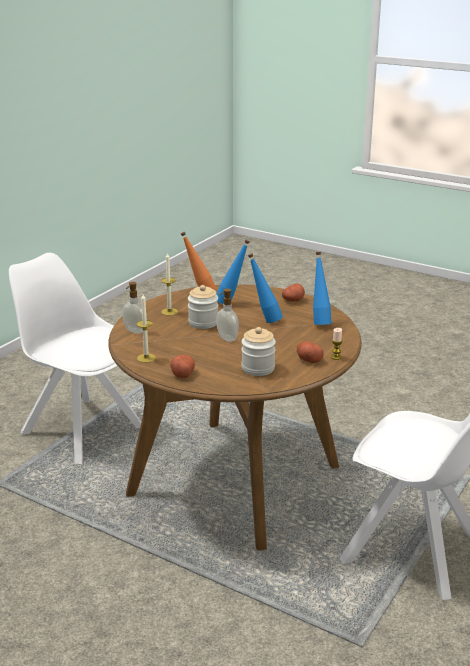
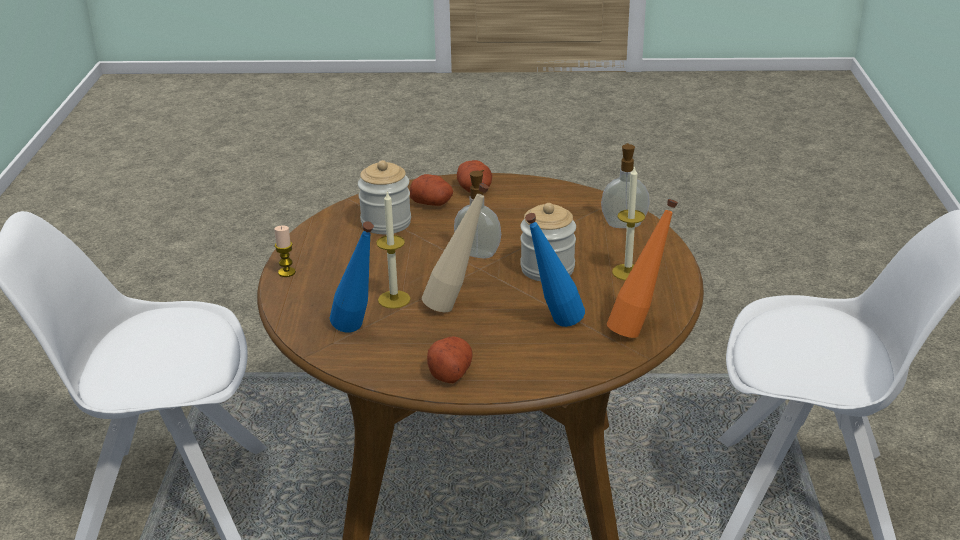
camera: 150 degrees right, 5 degrees up
(146, 358) = (547, 194): candle -> candle (394, 299)
(264, 320) = (456, 305): blue bottle -> beige bottle
(308, 359) = (326, 256): potato -> potato (432, 203)

